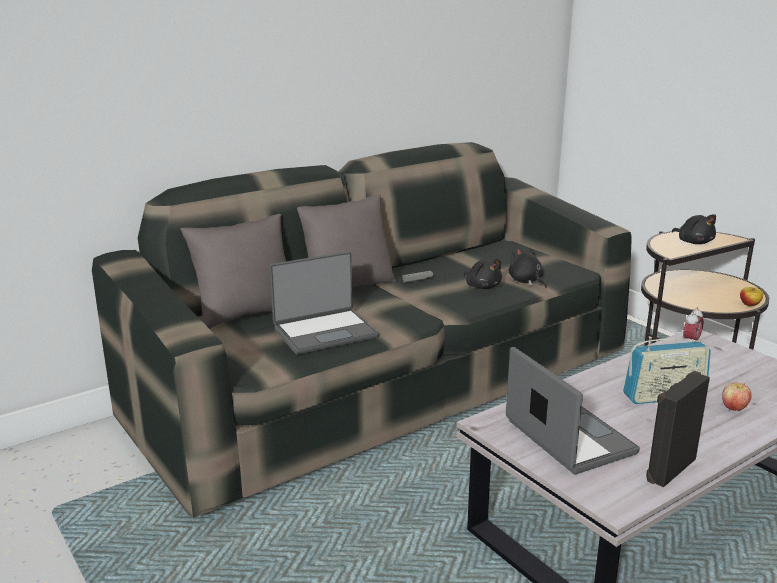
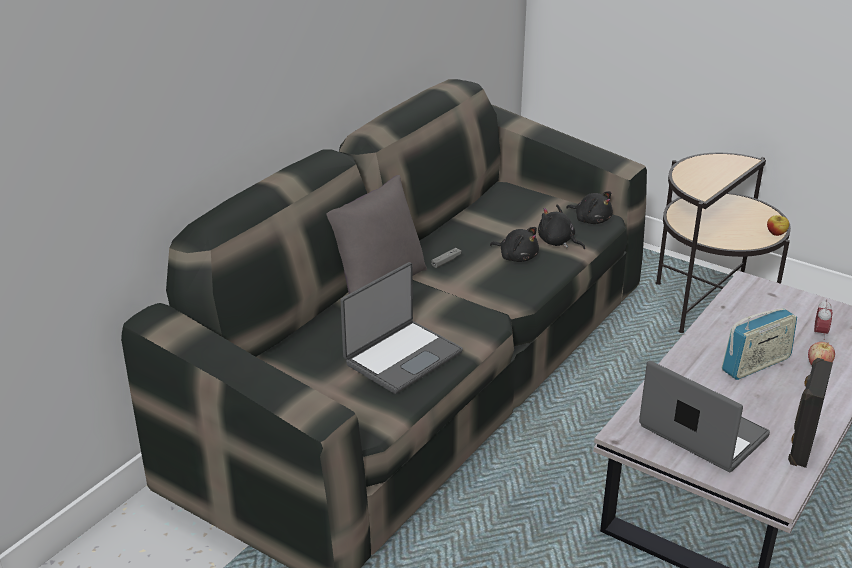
camera: 20 degrees left, 10 degrees up
(245, 315) = (294, 349): grey pillow -> none
(691, 341) = (745, 290): alarm clock -> alarm clock (820, 333)
(694, 242) = (713, 173): black plush toy -> black plush toy (591, 220)

